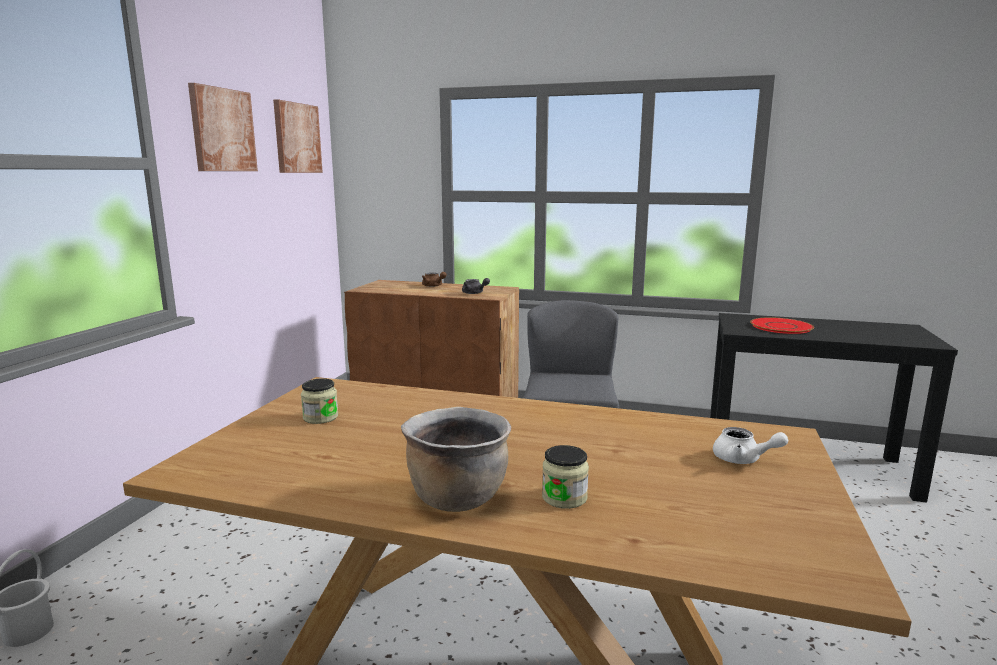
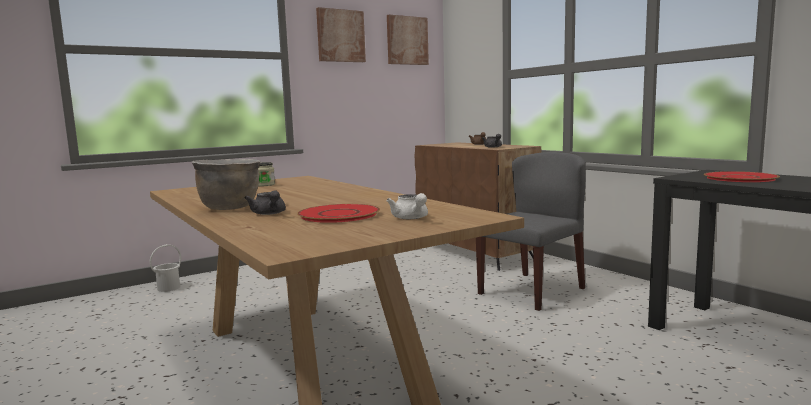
camera: 40 degrees right, 5 degrees down
(564, 497) = (269, 214): jar -> grey teapot
(652, 474) = (338, 215): none -> red plate

